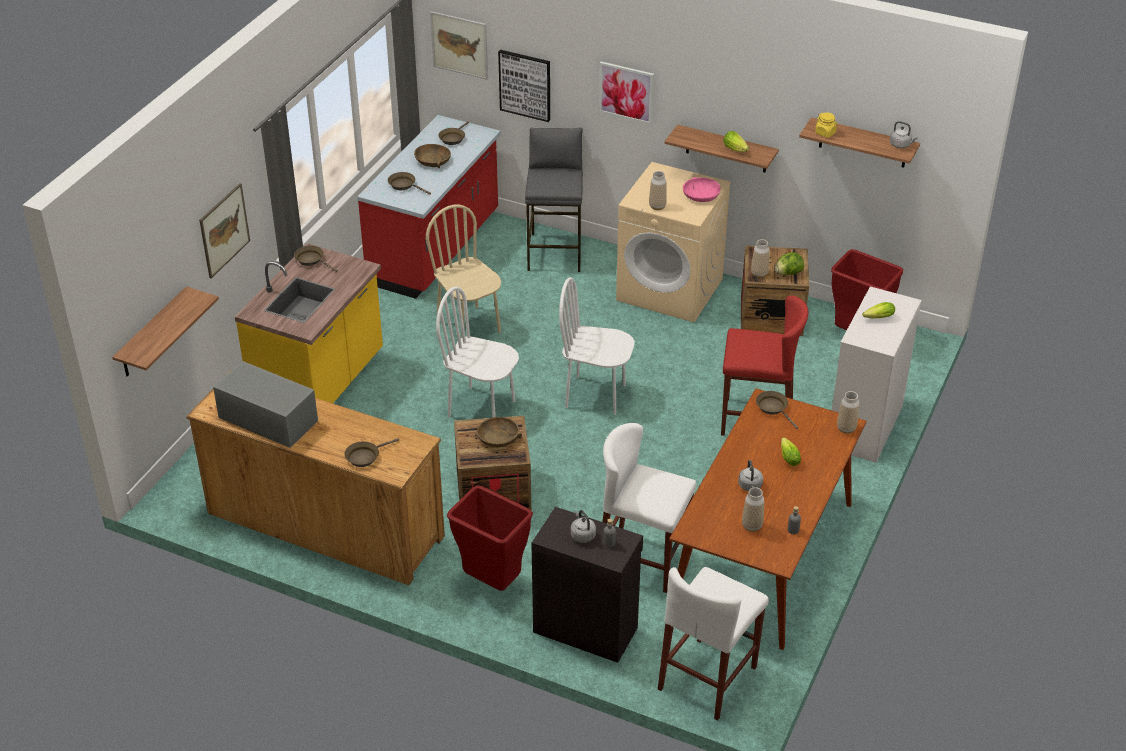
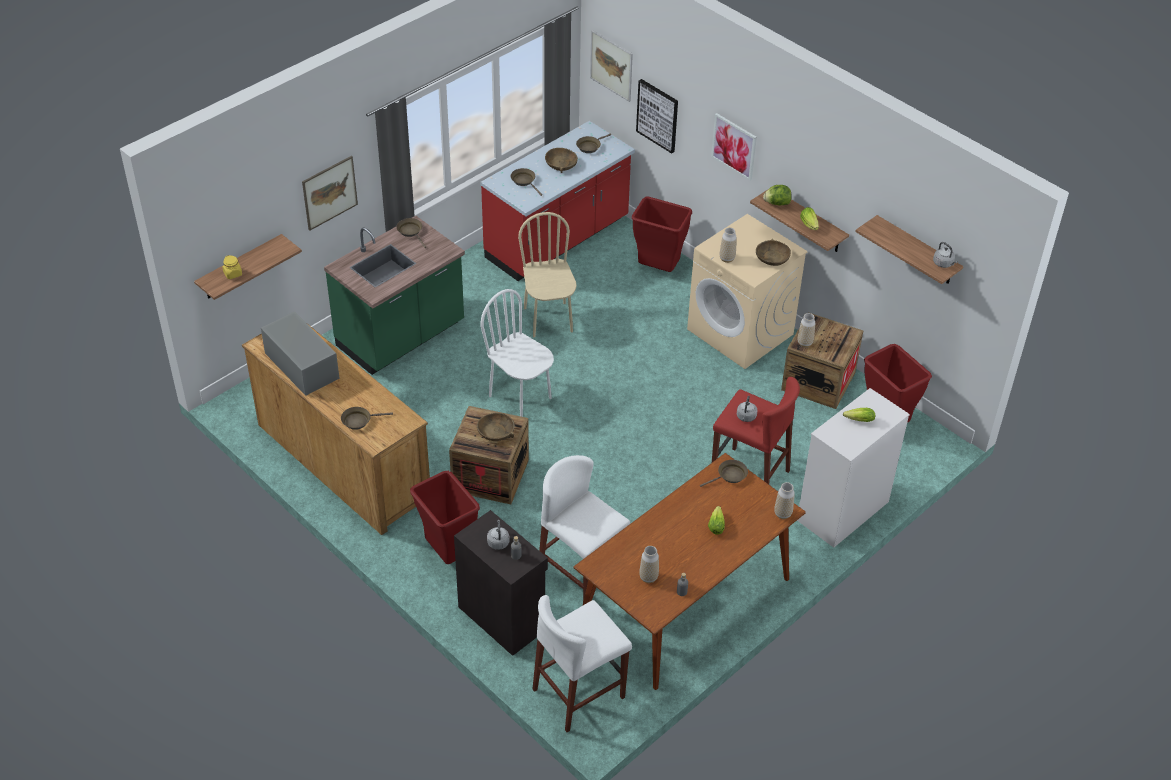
camera: 20 degrees right, 5 degrees up
(320, 383) = (401, 337): yellow counter -> green counter
(555, 252) = (659, 269): grey stool -> red trash can
(595, 395) = (622, 413): white chair -> none
(700, 195) = (772, 257): pink bowl -> brown bowl
(750, 486) = (668, 541): grey kettle -> grey kettle (746, 417)
(773, 408) = (730, 476): brown frying pan -> brown frying pan turned 75 degrees clockwise
(788, 273) = (831, 349): lettuce -> lettuce (777, 203)
(825, 133) = (880, 234): yellow jar -> yellow jar (233, 274)

